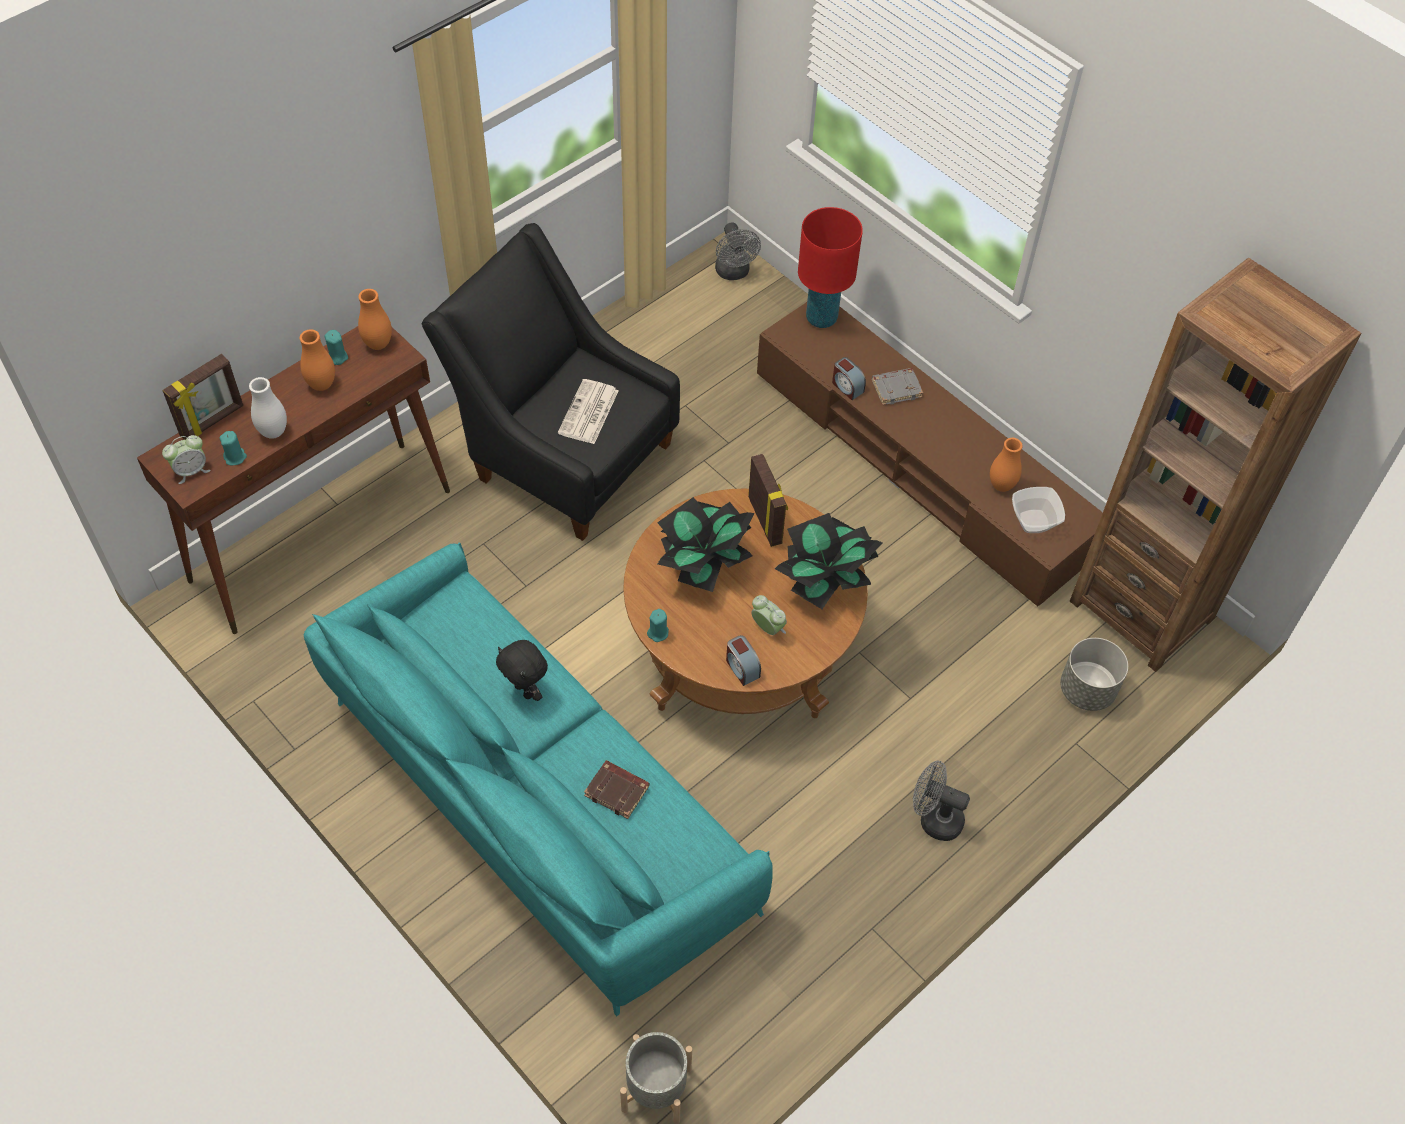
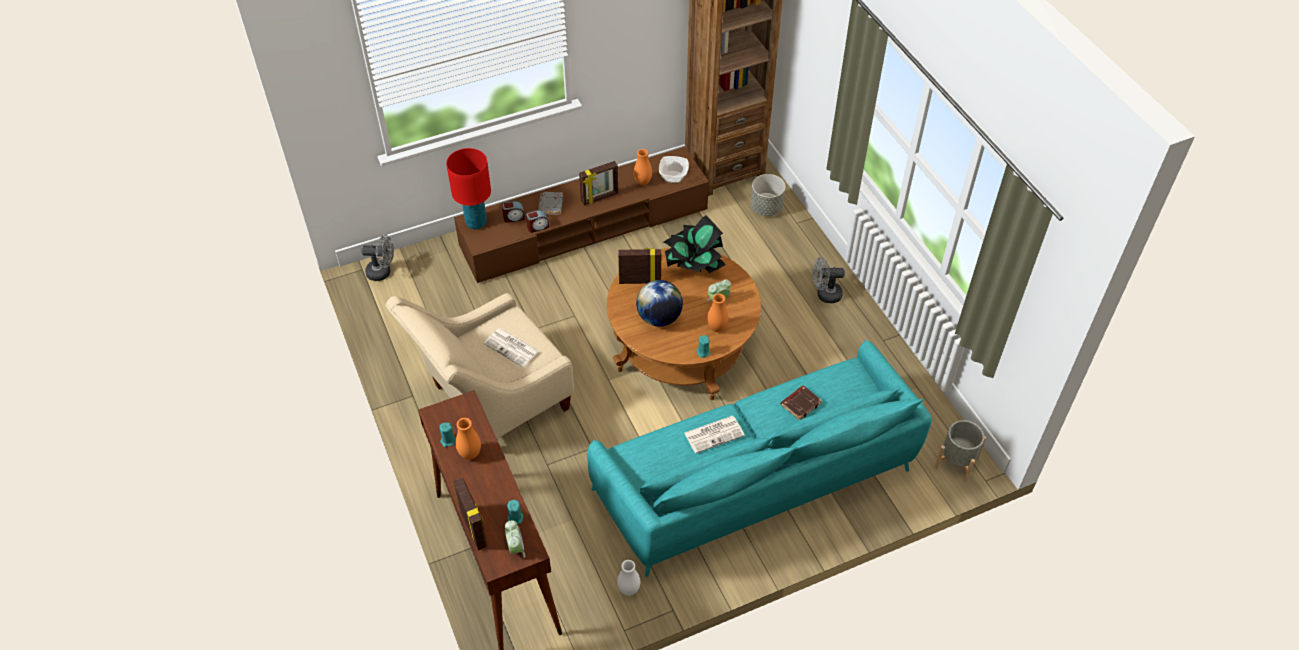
camera: 70 degrees left, 5 degrees down
(273, 432) = (502, 490): white vase -> white vase (629, 590)
(378, 344) = (447, 414): orange vase -> orange vase (717, 328)
(525, 690) = (714, 434): black plush toy -> newspaper
(563, 454) = (492, 402): black armchair -> beige armchair
(703, 562) = (659, 318): potted plant -> globe
(742, 668) = (741, 319): alarm clock -> alarm clock (514, 217)
(934, 818) = (825, 294): grey fan -> grey fan turned 45 degrees clockwise
(941, 442) = (600, 198): none -> picture frame

